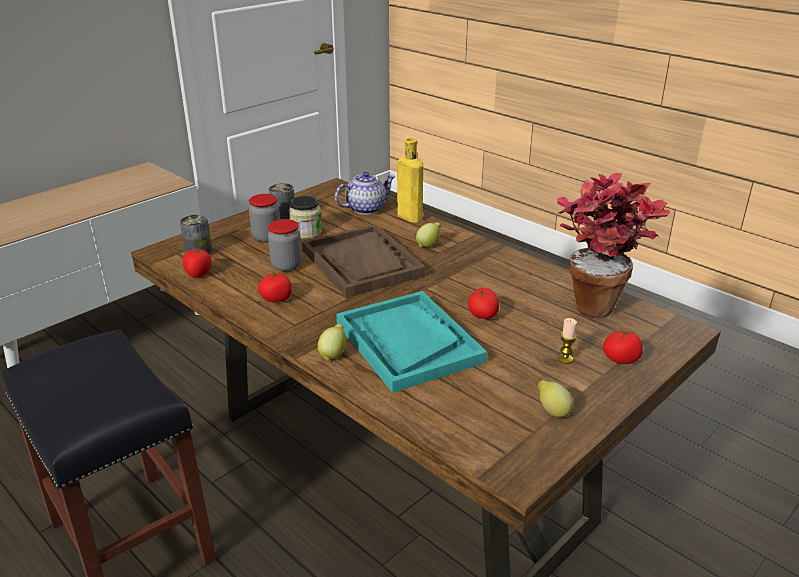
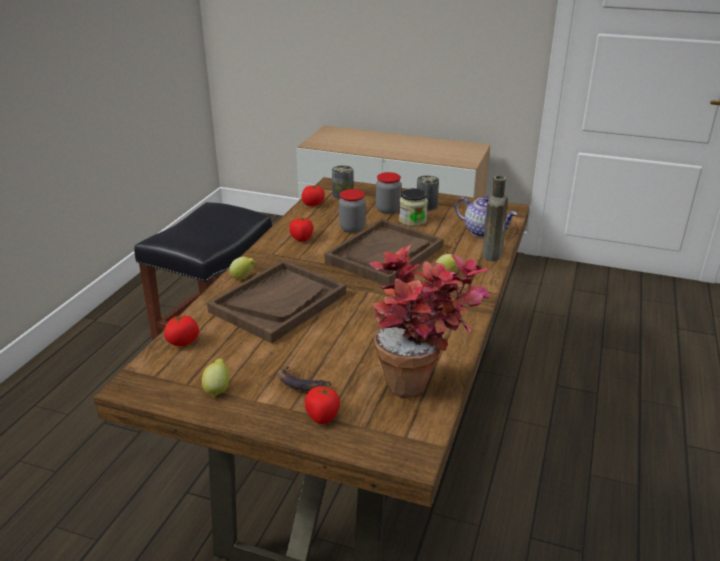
camera: 65 degrees right, 0 degrees up
(408, 216) = (492, 253): yellow bottle -> brown bottle
(408, 342) = (278, 302): turquoise tray -> brown tray
(482, 315) = (345, 327): tomato -> tomato (183, 342)
(565, 359) = (302, 383): candle -> banana

